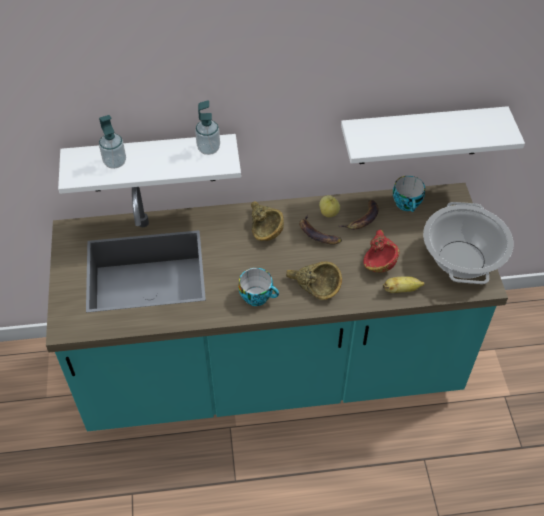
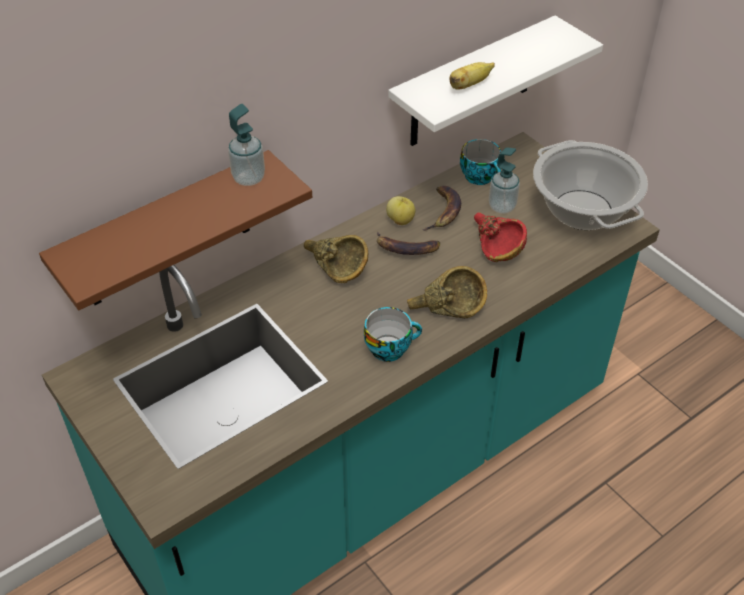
camera: 30 degrees left, 5 degrees down
(115, 162) = (134, 240): soap dispenser -> soap dispenser (502, 206)
(152, 163) = (166, 232): white shelf -> brown shelf
(401, 290) = (546, 269): banana -> banana (469, 85)

